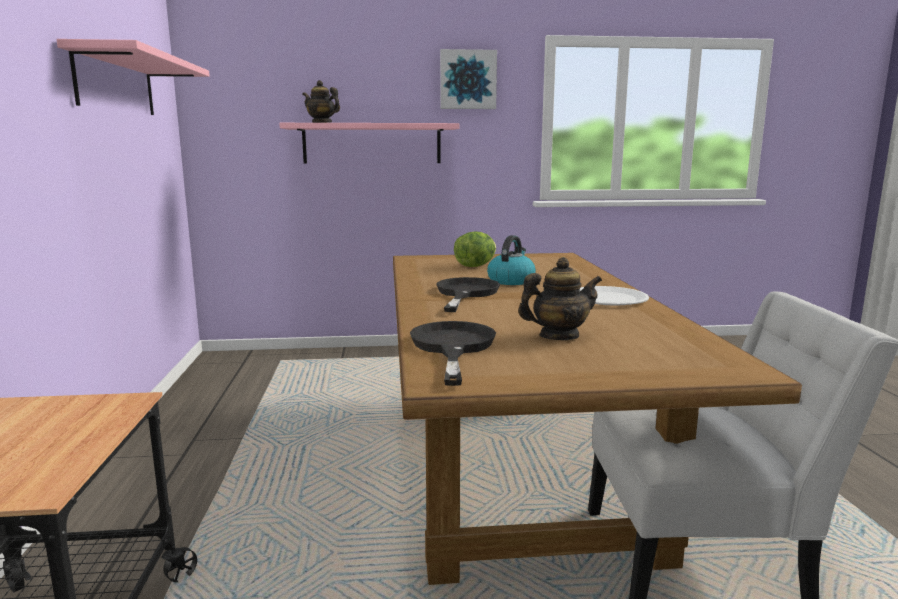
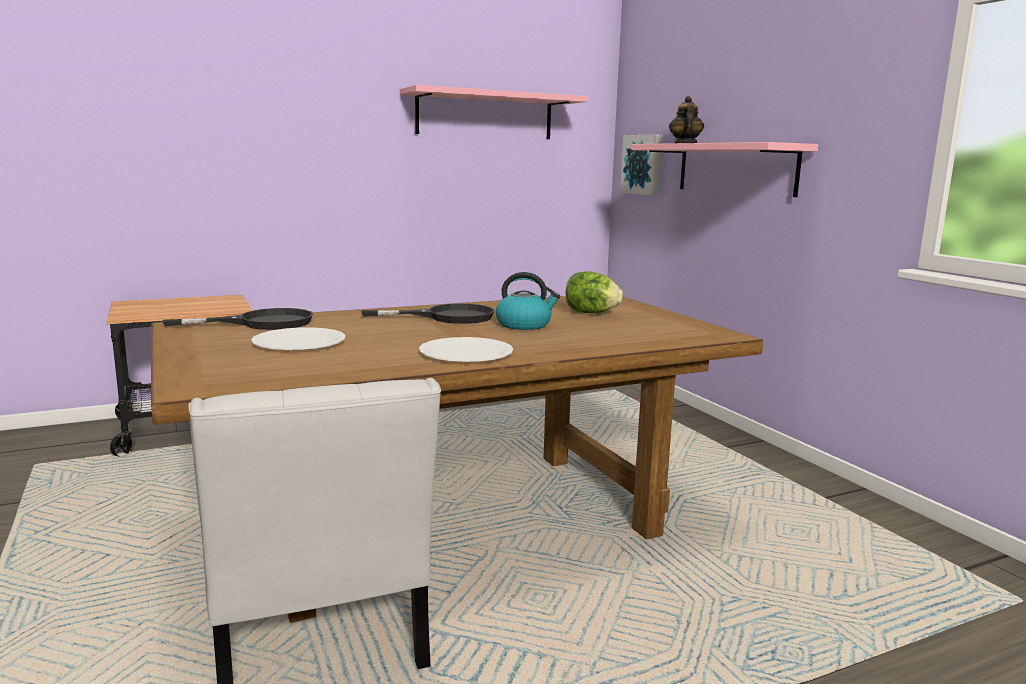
camera: 70 degrees right, 0 degrees up
(468, 80) = (842, 78): picture -> picture (643, 164)
(558, 336) = (299, 342): teapot -> white plate

